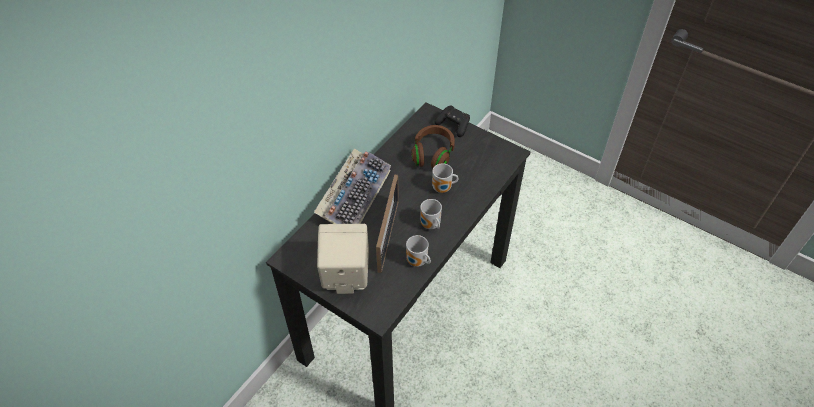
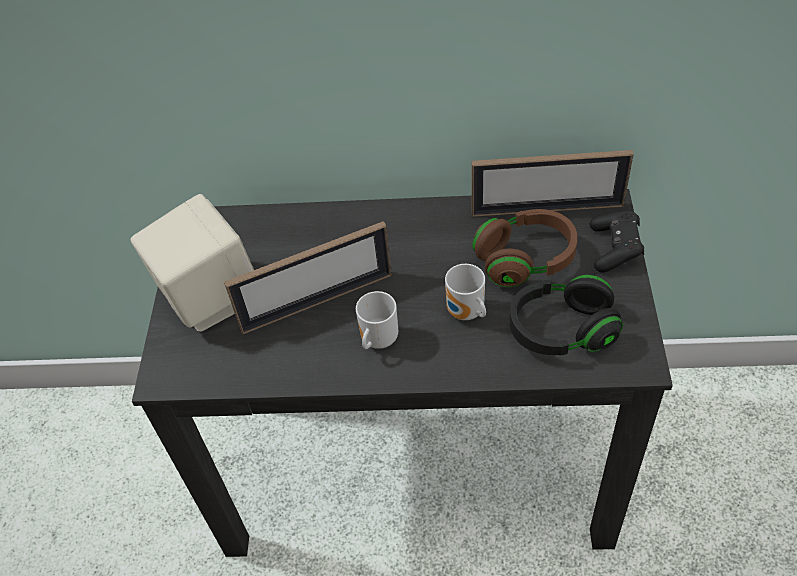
camera: 60 degrees right, 0 degrees up
(354, 195) = (360, 222): keyboard -> none
(412, 131) = (547, 209): none -> picture frame
(417, 262) = (293, 365): mug -> none
(478, 165) = (561, 330): none -> black headphones

